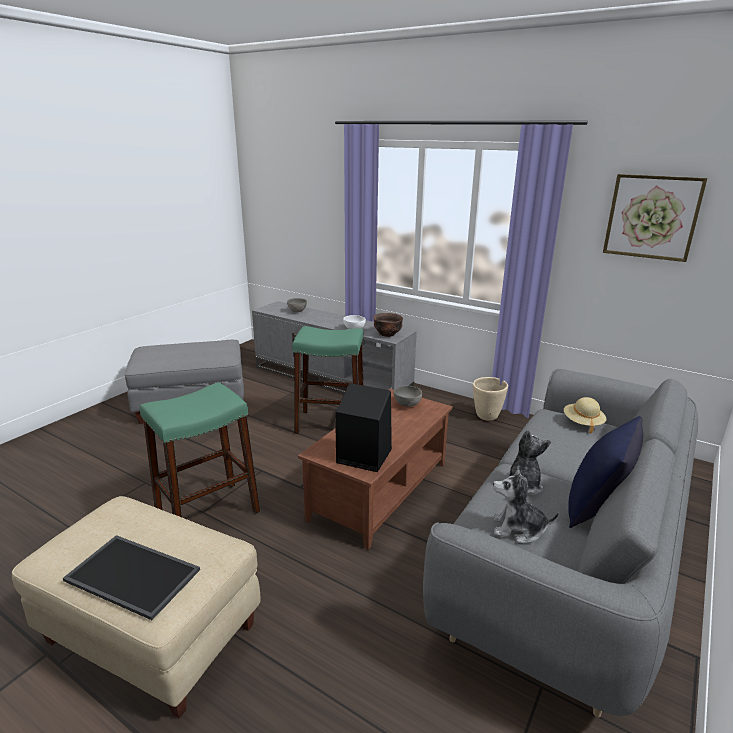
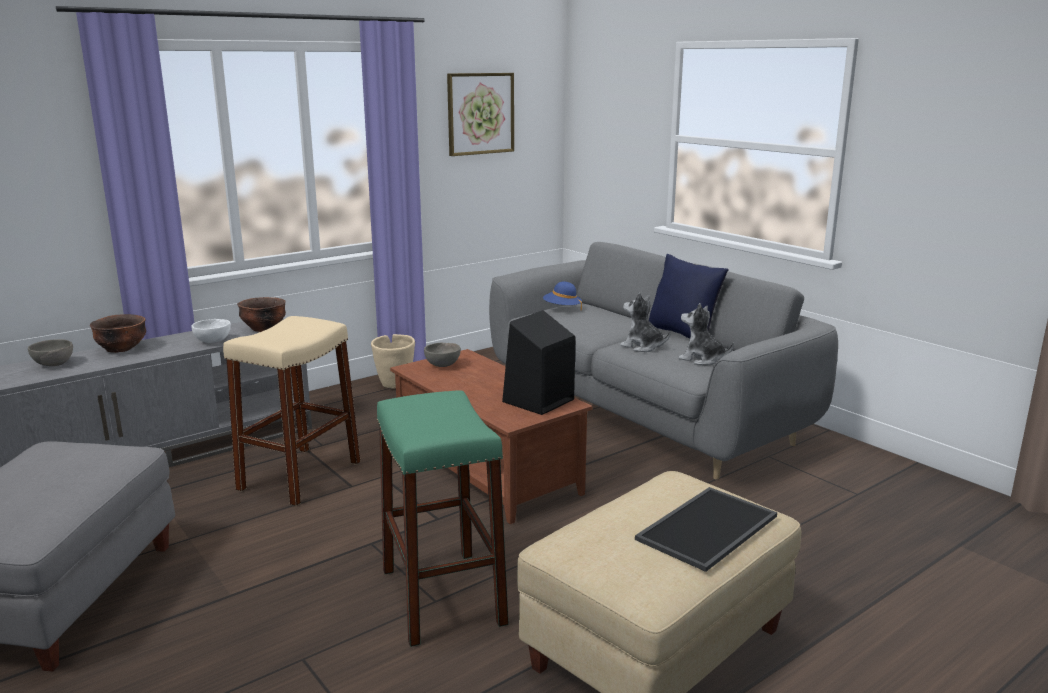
camera: 70 degrees left, 5 degrees down
(327, 316) = (122, 349): none -> brown bowl
(330, 423) = (300, 475): green stool -> beige stool
(518, 529) = (702, 359): plush toy -> plush toy turned 90 degrees clockwise
(582, 423) = (562, 308): beige hat -> blue hat

